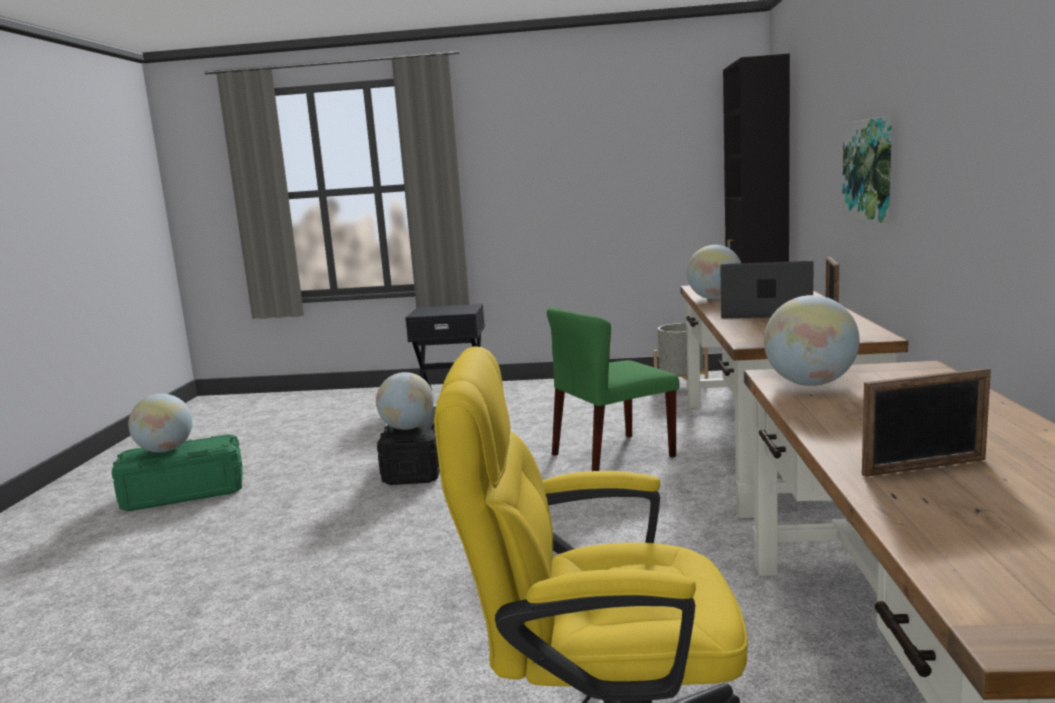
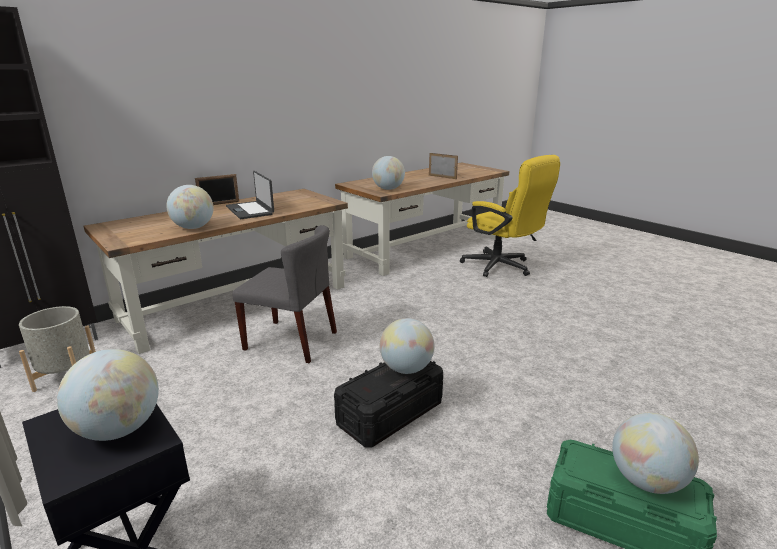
camera: 135 degrees left, 10 degrees up
(439, 311) = (119, 429): none -> globe
(612, 456) = (292, 341): green chair -> grey chair
(870, 169) = (238, 116): picture -> none

